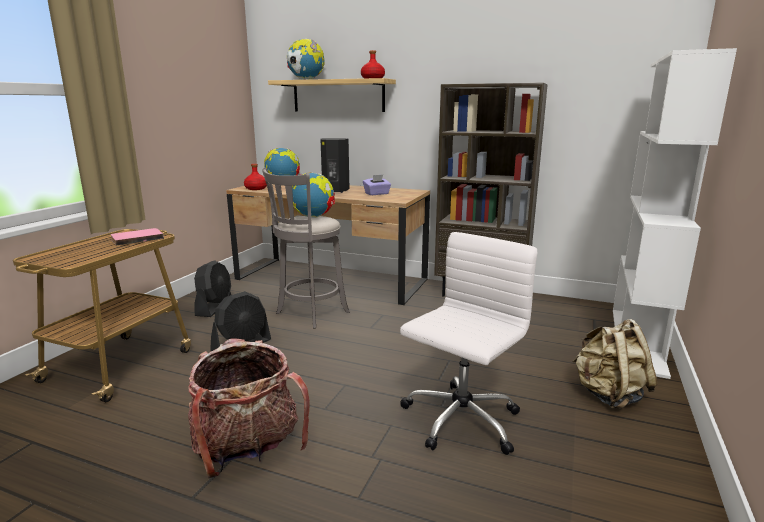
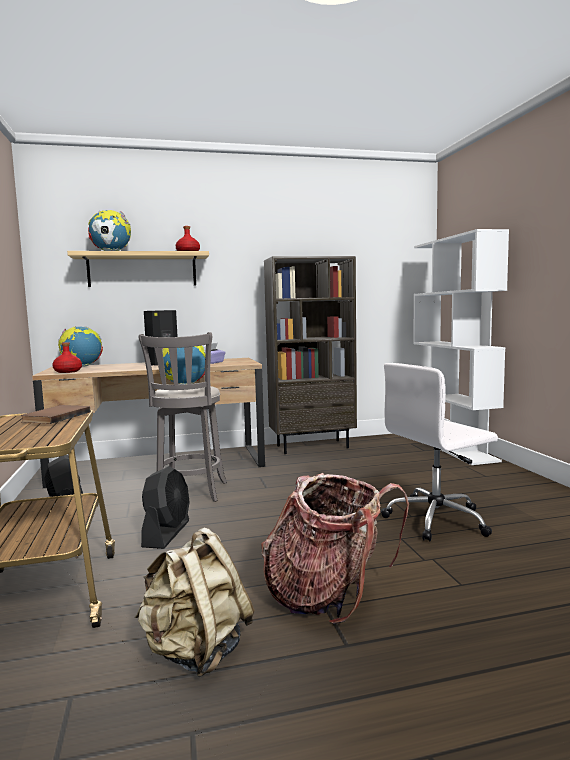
camera: 35 degrees left, 10 degrees down
(137, 238) = (54, 417): pink book -> brown book
(459, 420) = (437, 519): white office chair -> white office chair turned 120 degrees counterclockwise
(609, 395) = (489, 479): beige backpack -> beige backpack (196, 651)

